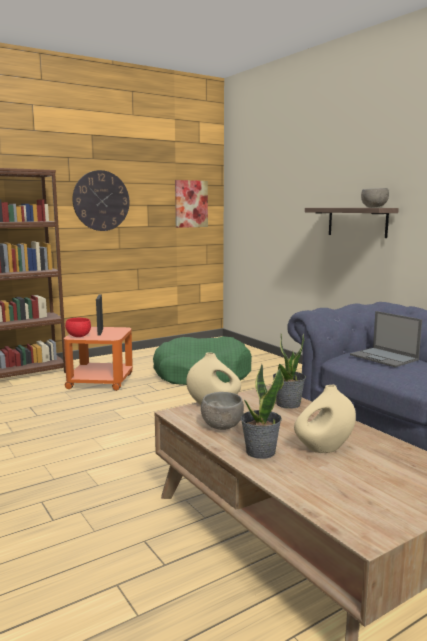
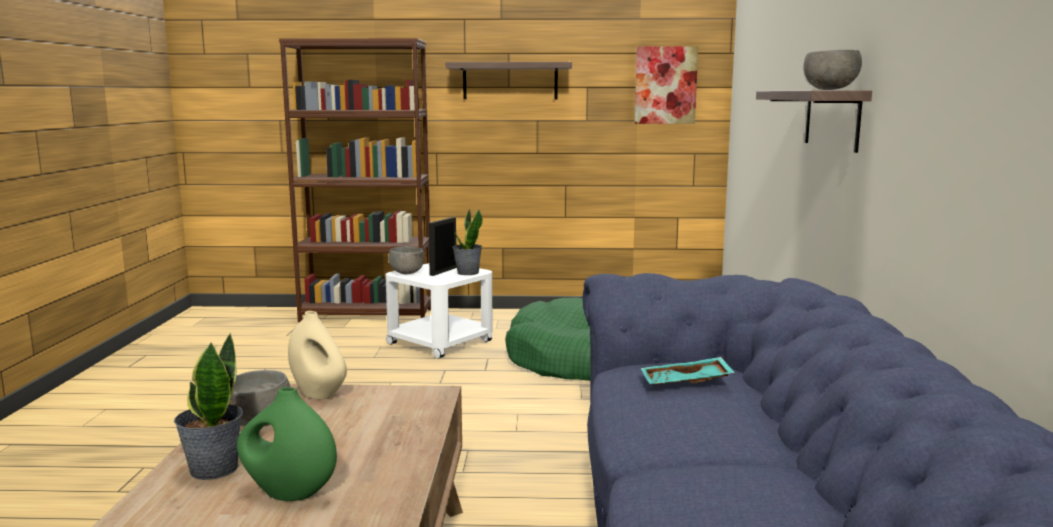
camera: 35 degrees right, 0 degrees up
(78, 336) = (406, 273): red bowl -> grey bowl
(101, 201) = (510, 81): wall clock -> shelf
(101, 381) = (440, 343): orange side table -> white side table
(288, 404) = (407, 419): potted plant -> potted plant (467, 273)
(324, 449) = (288, 493): beige vase -> green vase
(384, 357) = (686, 383): laptop -> turquoise tray

